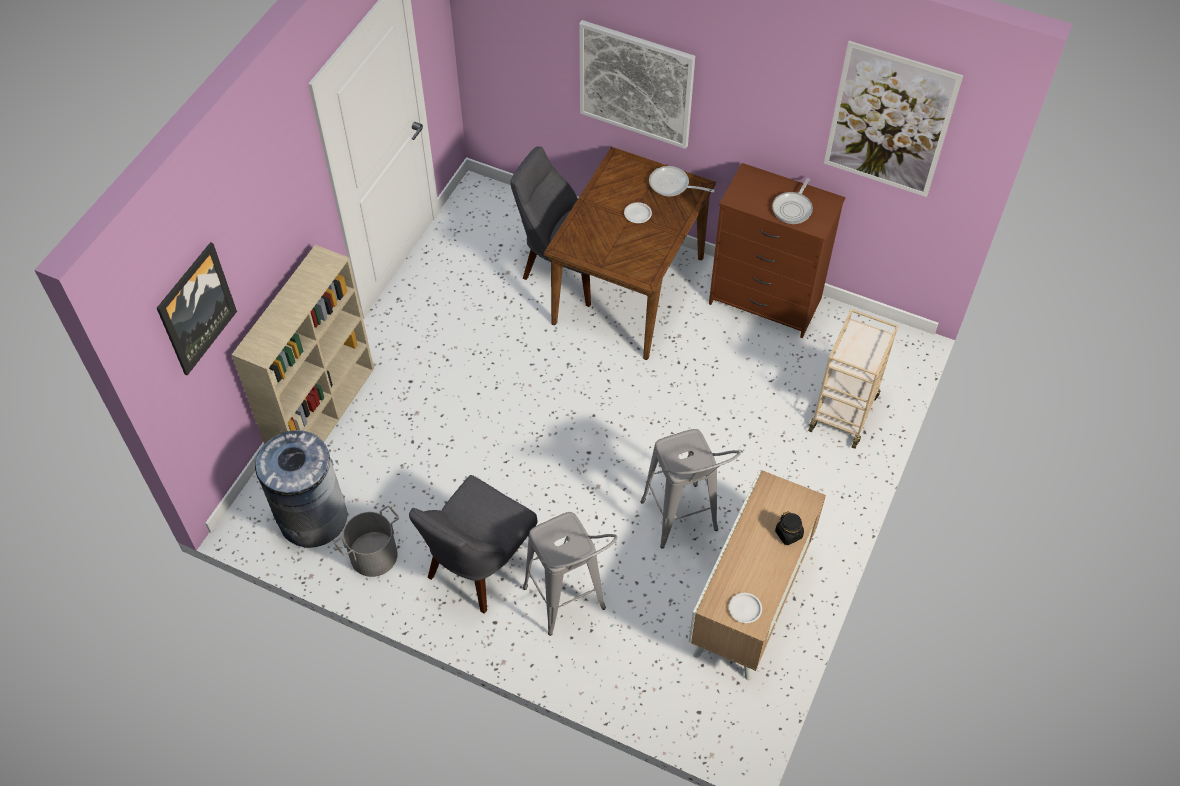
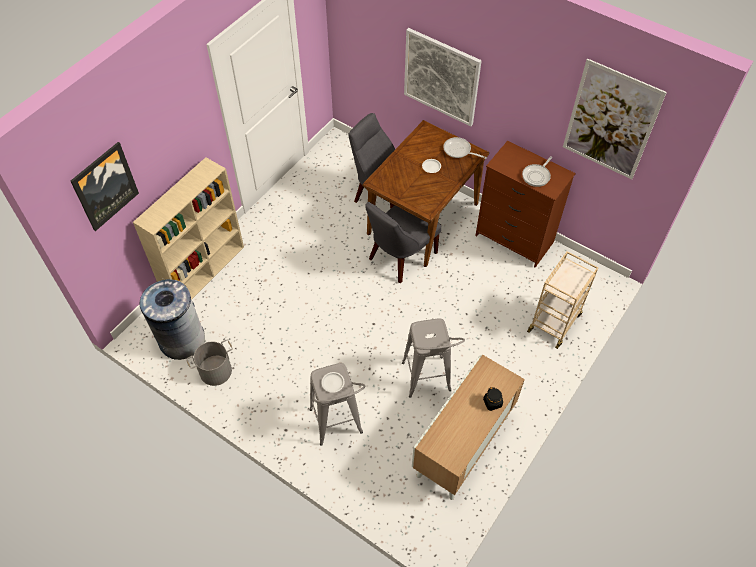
camera: 10 degrees right, 0 degrees up
(478, 566) = (283, 390): grey chair -> grey chair (400, 257)
(744, 609) = (450, 451): white plate -> white plate (332, 383)

